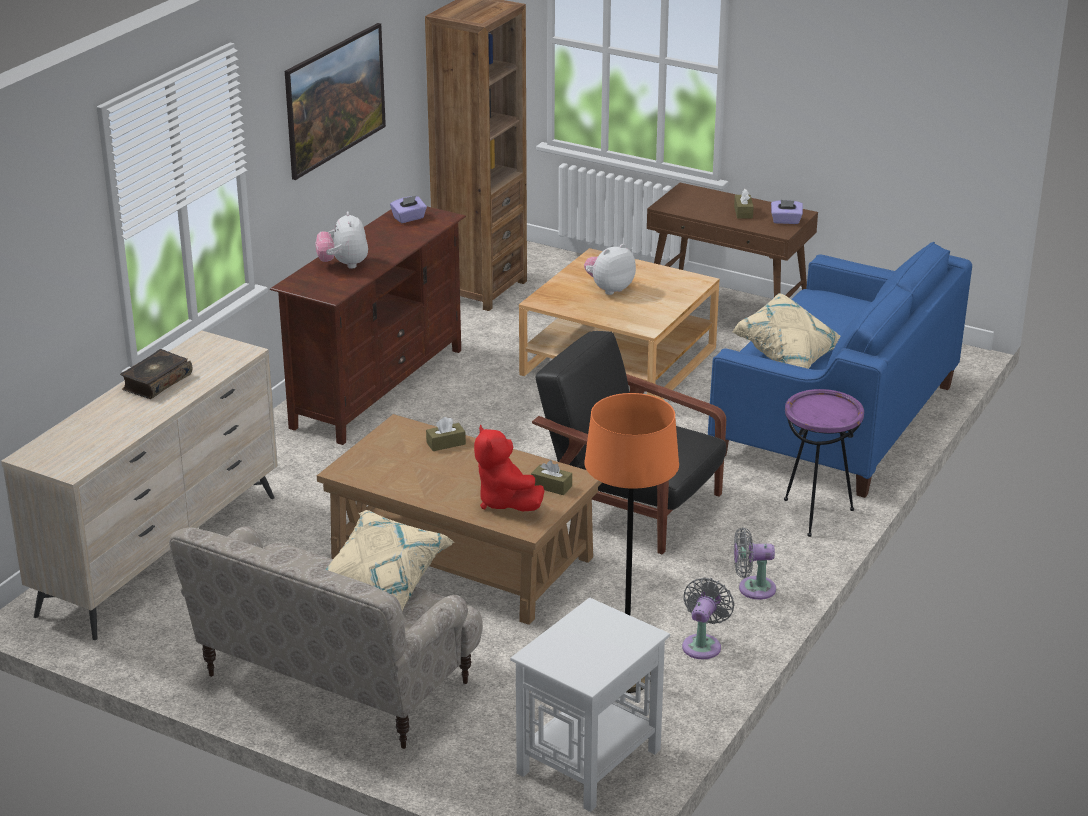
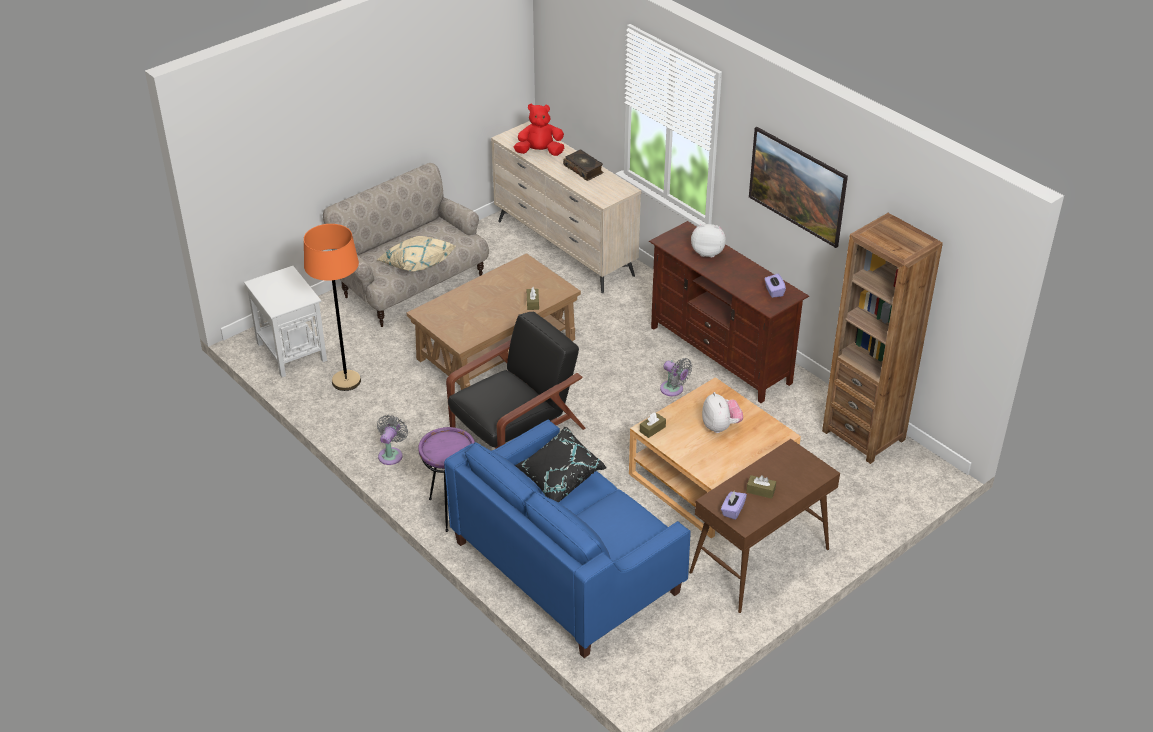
camera: 110 degrees right, 10 degrees up
(505, 502) = (454, 311): red plush toy -> red plush toy (539, 152)
(551, 486) = (459, 331): brown tissue box -> brown tissue box (652, 429)
(703, 644) = (353, 418): grey fan -> grey fan (673, 390)
(789, 354) = (559, 479): beige pillow -> black pillow

